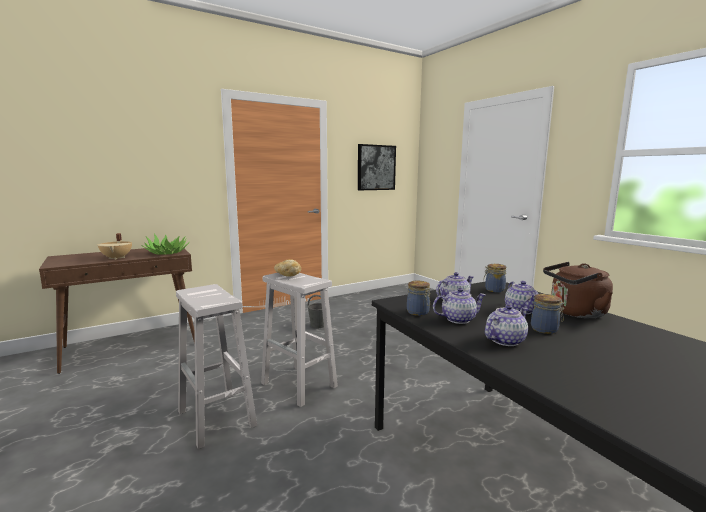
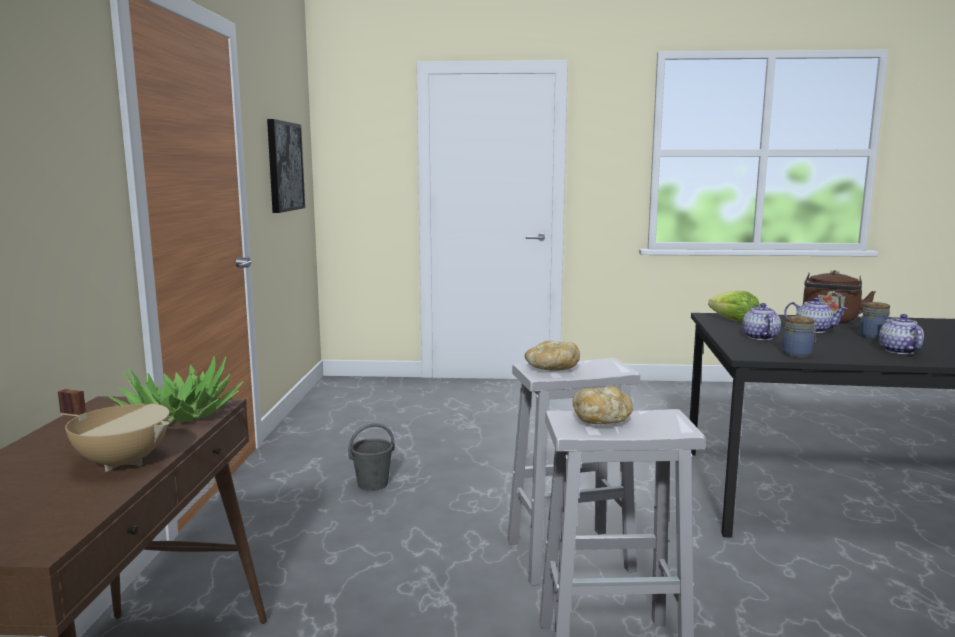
camera: 55 degrees left, 0 degrees up
(208, 292) = (602, 420): none -> bread
(457, 319) = (829, 349): teapot -> none
(493, 290) = (734, 321): jar -> lettuce

